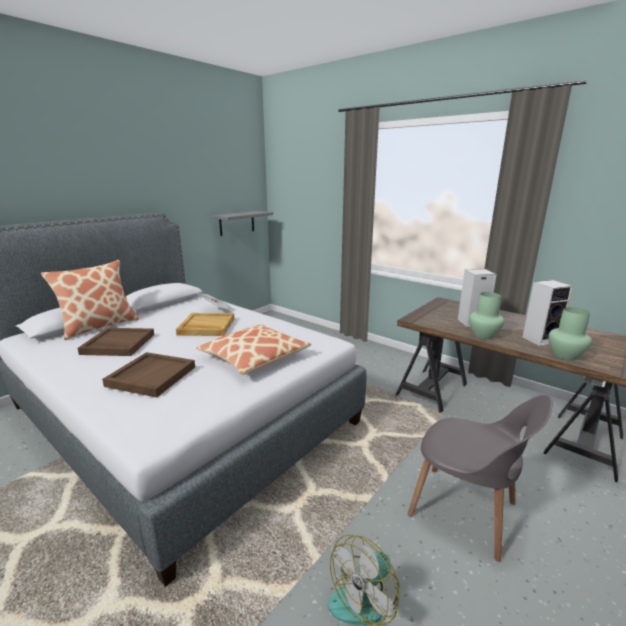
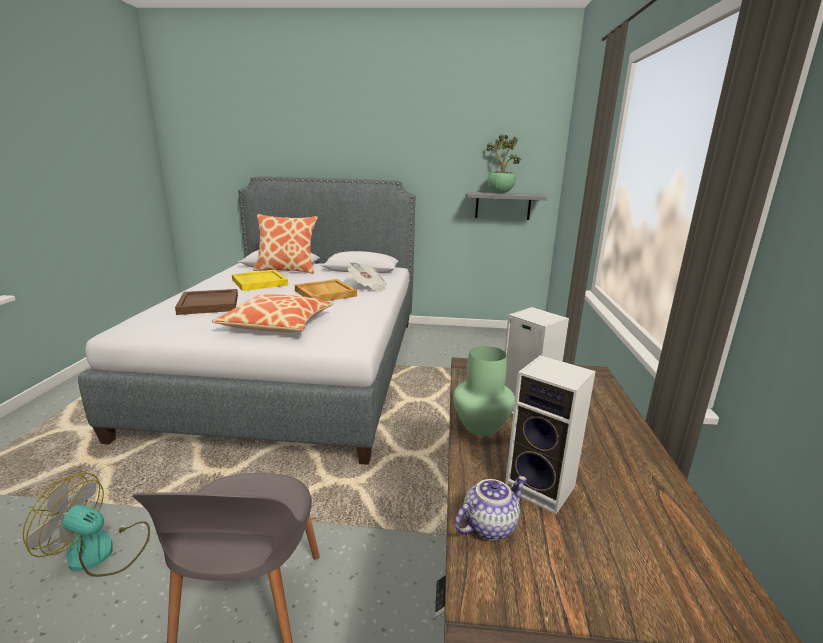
camera: 55 degrees right, 0 degrees up
(118, 344) = (259, 282): brown tray -> yellow tray
(240, 213) = (499, 193): none -> potted plant
(565, 355) = (488, 525): green vase -> teapot

